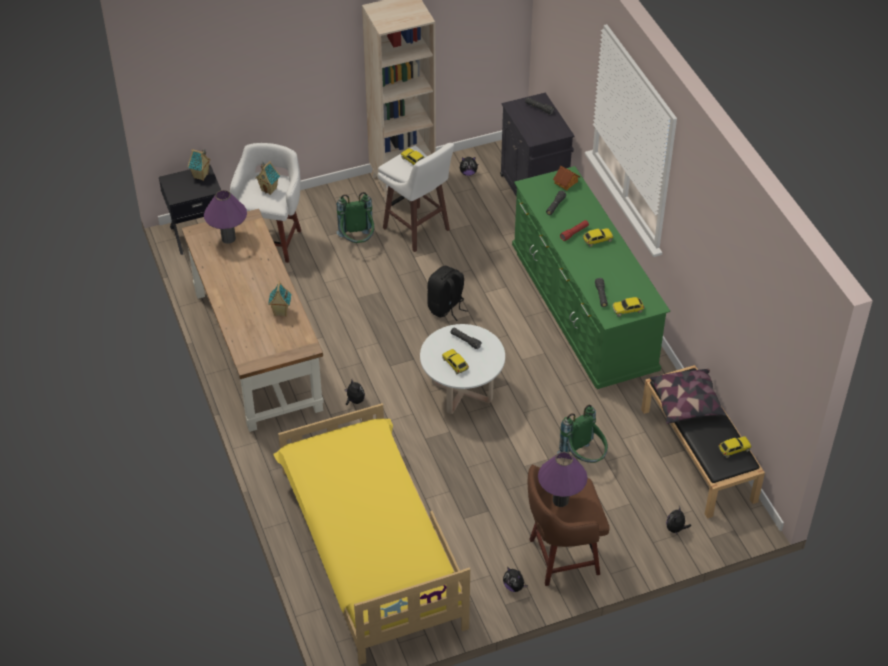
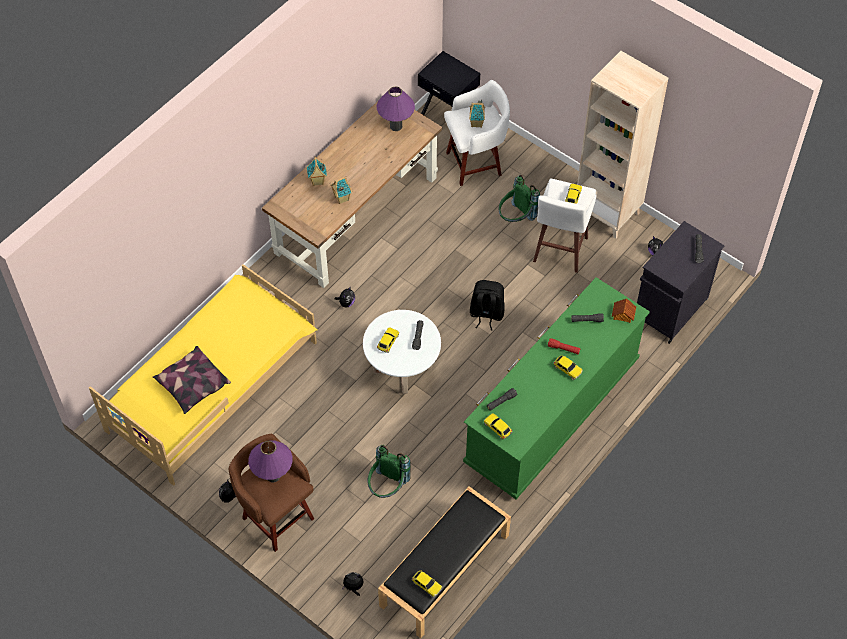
camera: 60 degrees right, 10 degrees up
(201, 176) = (462, 75): toy house -> toy house (317, 181)
(687, 404) = (456, 528): pillow -> pillow (192, 385)

